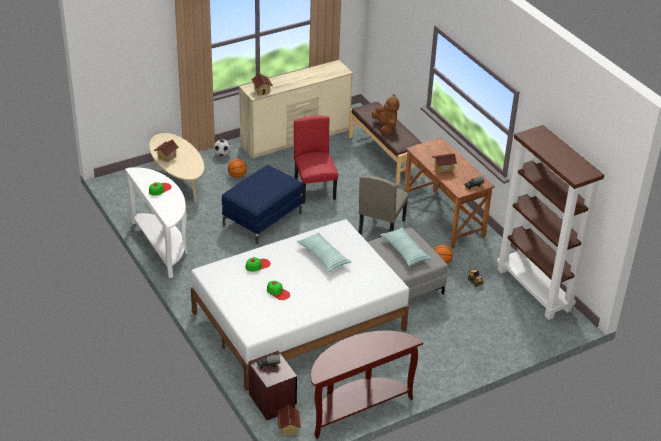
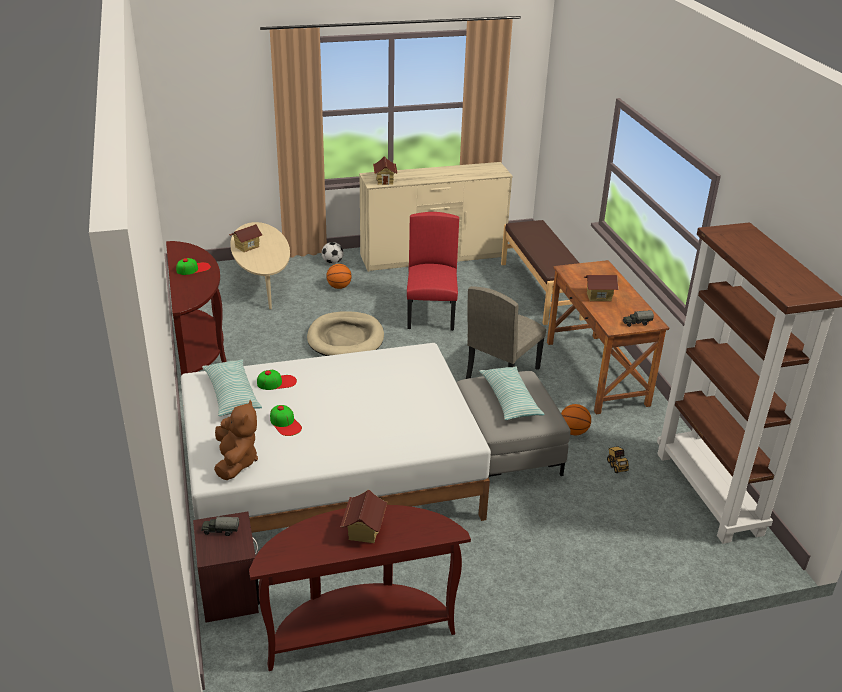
camera: 15 degrees right, 5 degrees down
(163, 246) = (200, 352): white console table -> brown console table
(262, 218) = (345, 339): blue ottoman -> beige dog bed
(288, 428) = (233, 642): toy house -> toy house (364, 530)
(323, 256) = (378, 385): pillow -> pillow (232, 395)
(385, 127) = (542, 248): brown plush toy -> brown plush toy (236, 462)

